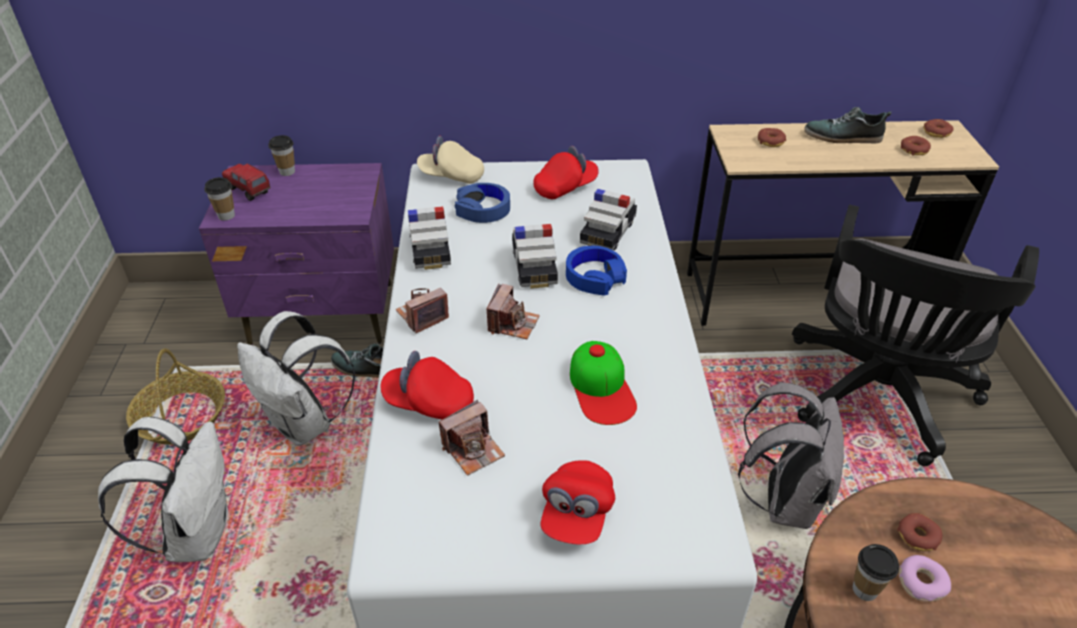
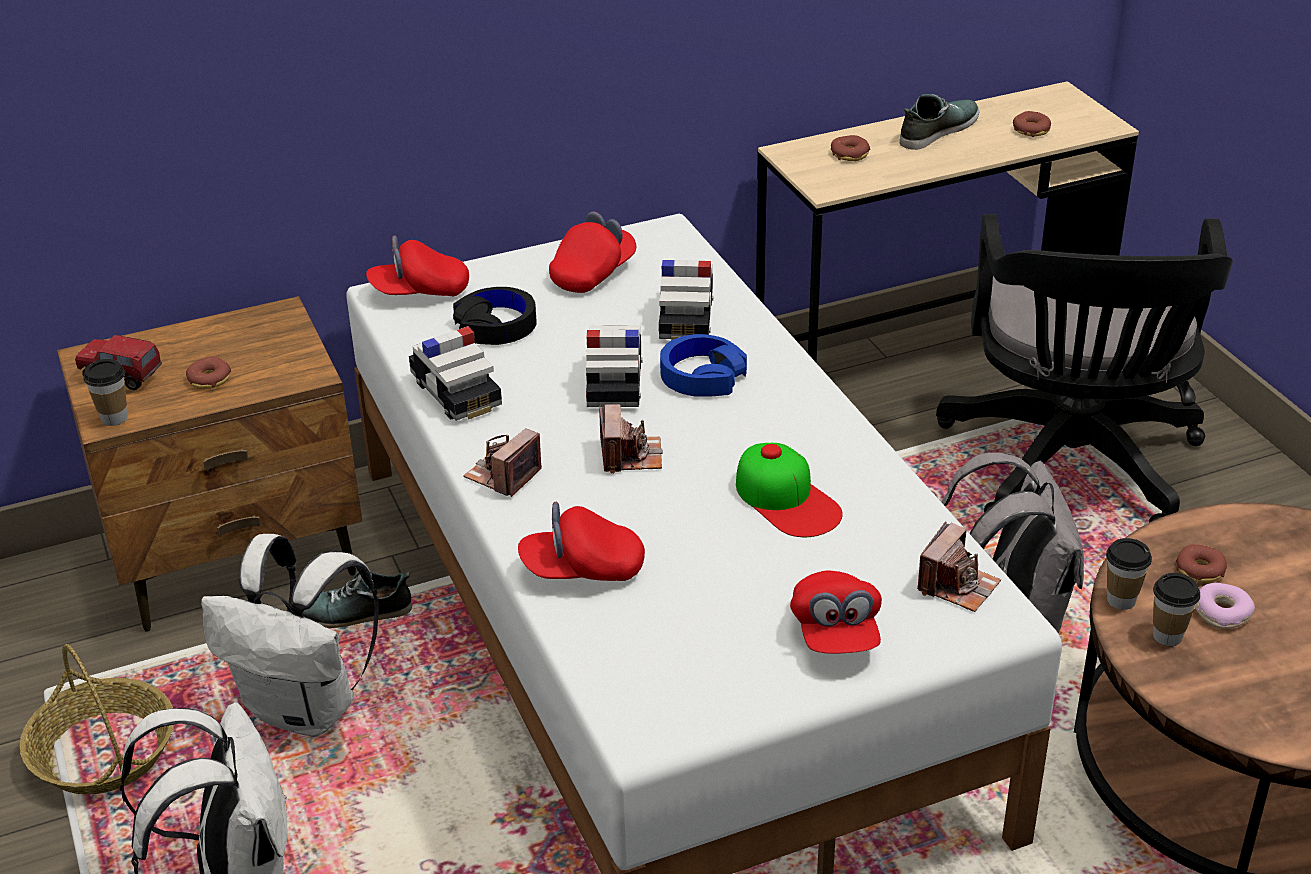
camera: 20 degrees left, 5 degrees down
(287, 172) = (161, 338): cup -> cup (1121, 600)
(323, 314) = (238, 558): purple nightstand -> brown nightstand
(451, 176) = (420, 292): beige cap -> red cap
(473, 450) = (672, 603): camera -> camera (957, 585)
(483, 209) = (496, 326): blue headphones -> black headphones
(534, 267) = (614, 382): toy car -> toy car turned 150 degrees counterclockwise
(843, 137) = (937, 130): shoe -> shoe turned 150 degrees clockwise
(936, 133) = (1048, 102): donut -> donut (210, 379)

